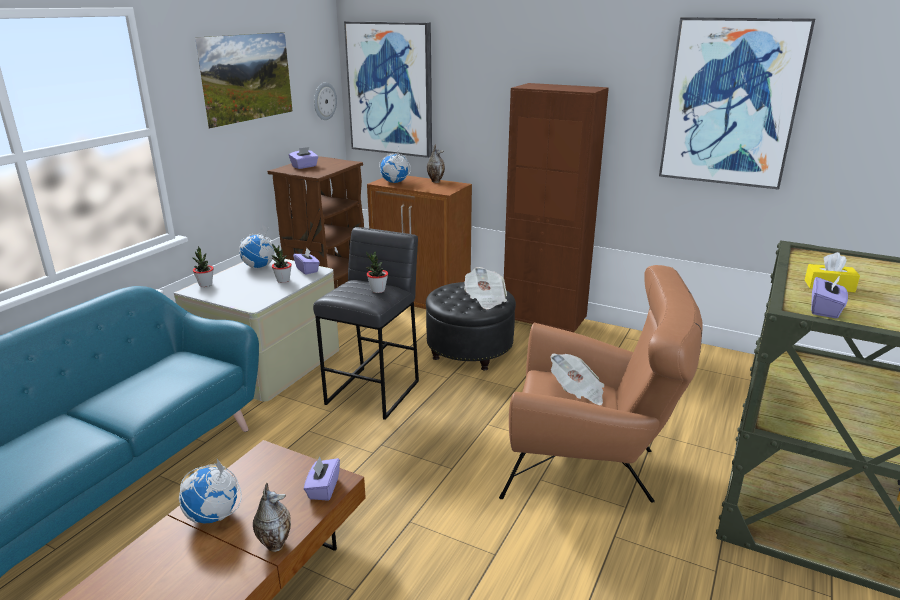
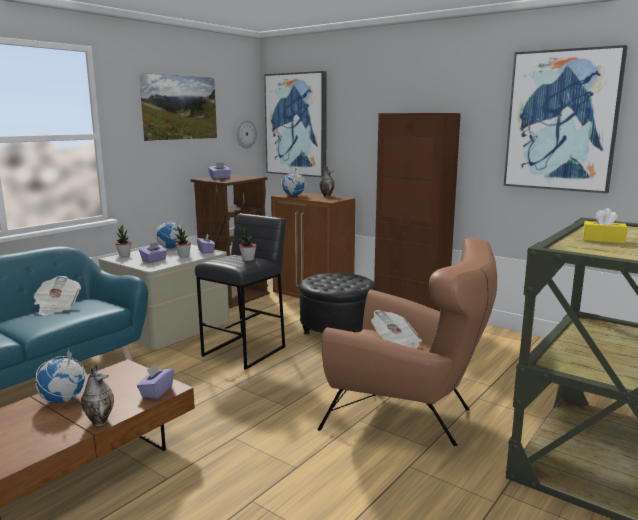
camera: 10 degrees right, 10 degrees down
(485, 299) = (349, 283): newspaper -> newspaper (57, 307)
(825, 310) = (585, 250): purple tissue box -> purple tissue box (154, 260)

